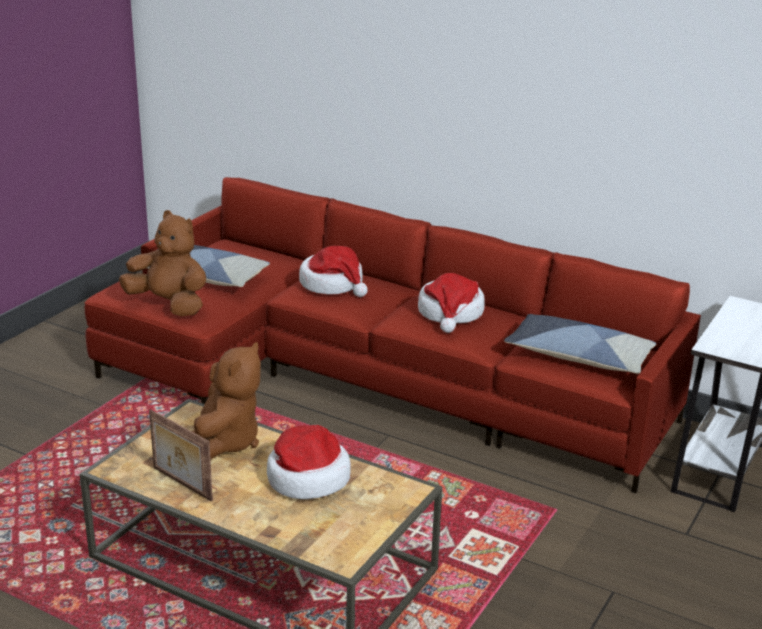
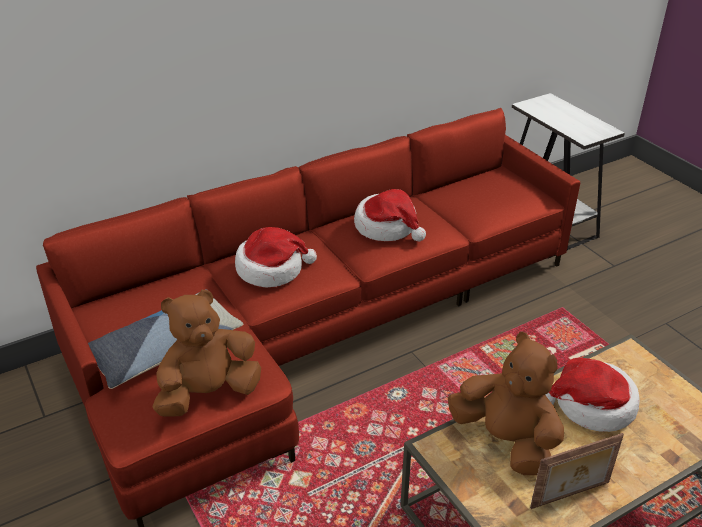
camera: 60 degrees left, 10 degrees up
(578, 356) = (496, 198): pillow -> none

